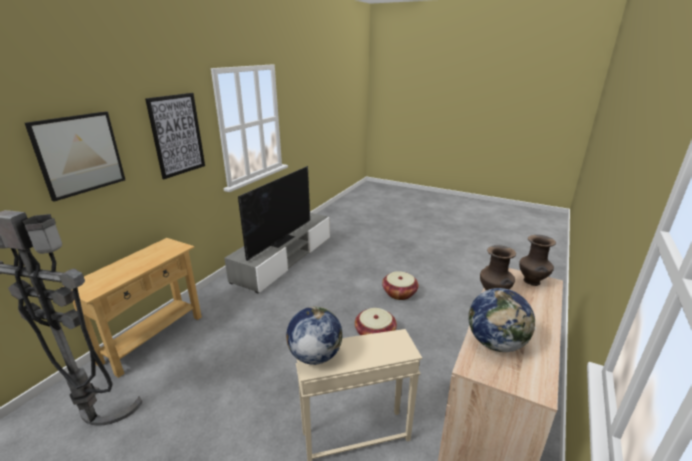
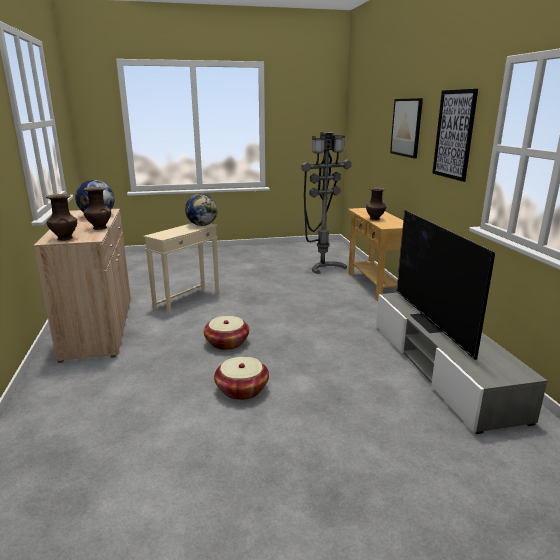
camera: 140 degrees right, 5 degrees down
(150, 262) = (375, 219): none -> brown vase

